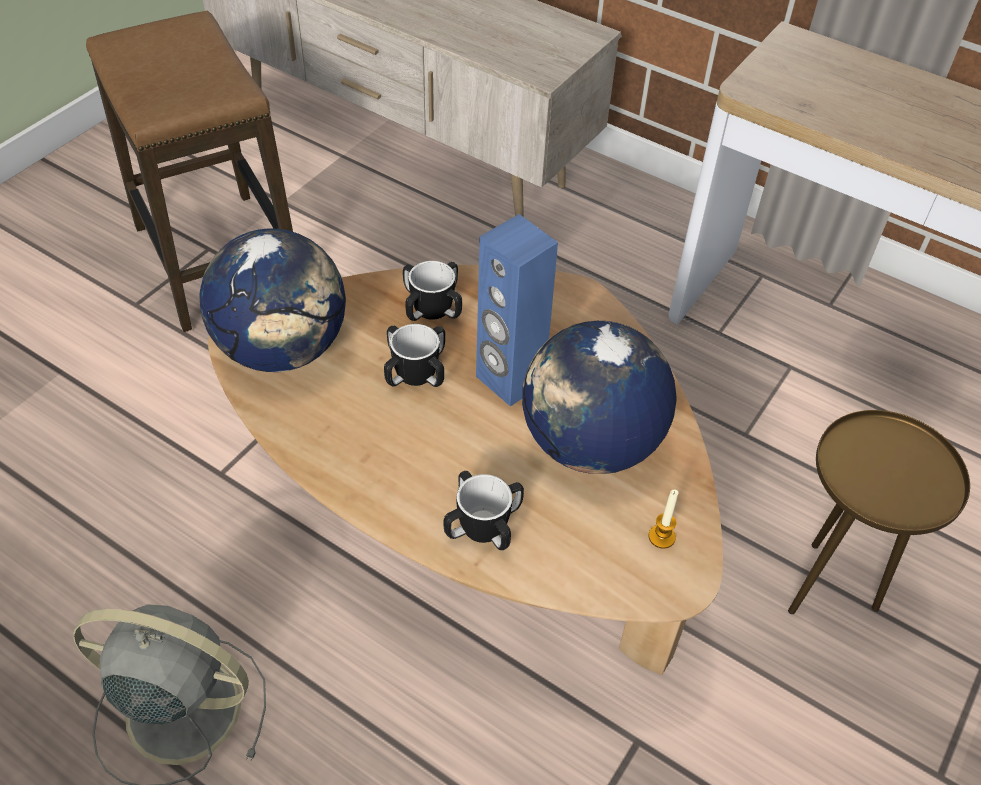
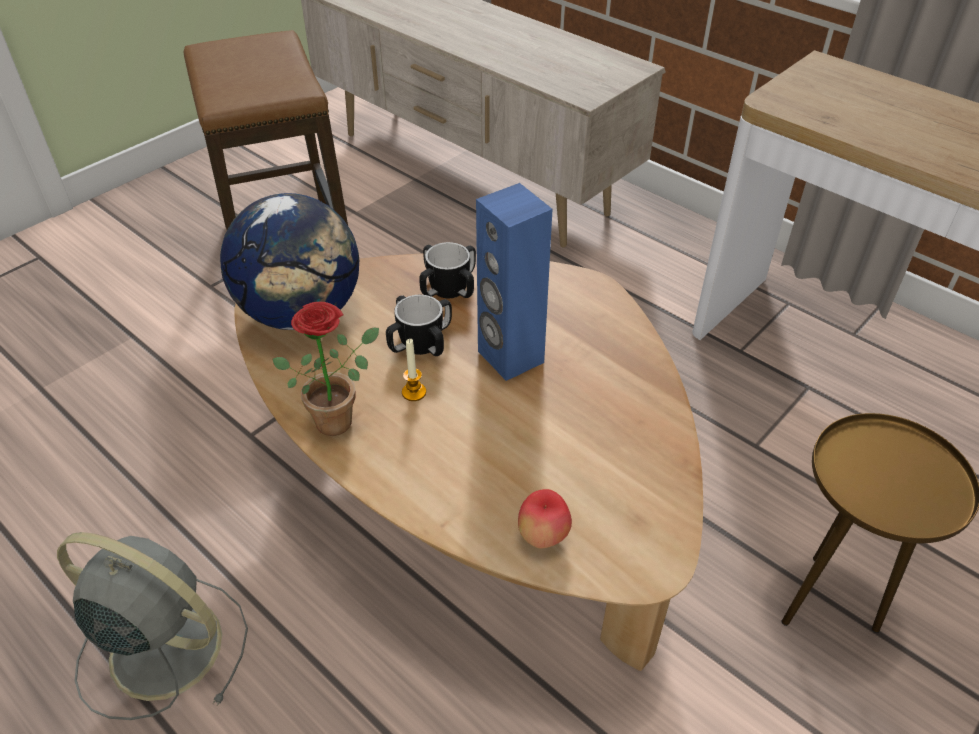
camera: 10 degrees right, 5 degrees down
(350, 462) = (340, 417): none -> potted plant
(483, 526) = (456, 490): mug -> none
(575, 565) = (543, 536): none -> apple
(590, 444) = (579, 422): globe -> none
(661, 537) = (638, 518): candle -> candle (414, 392)

